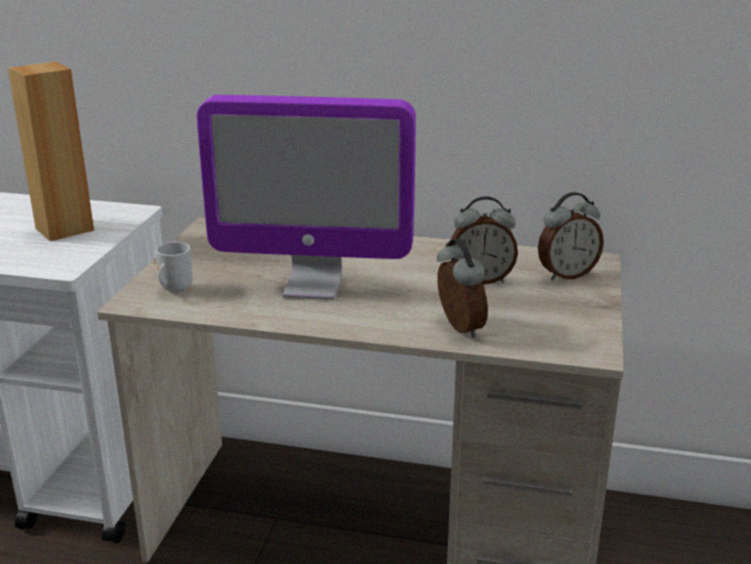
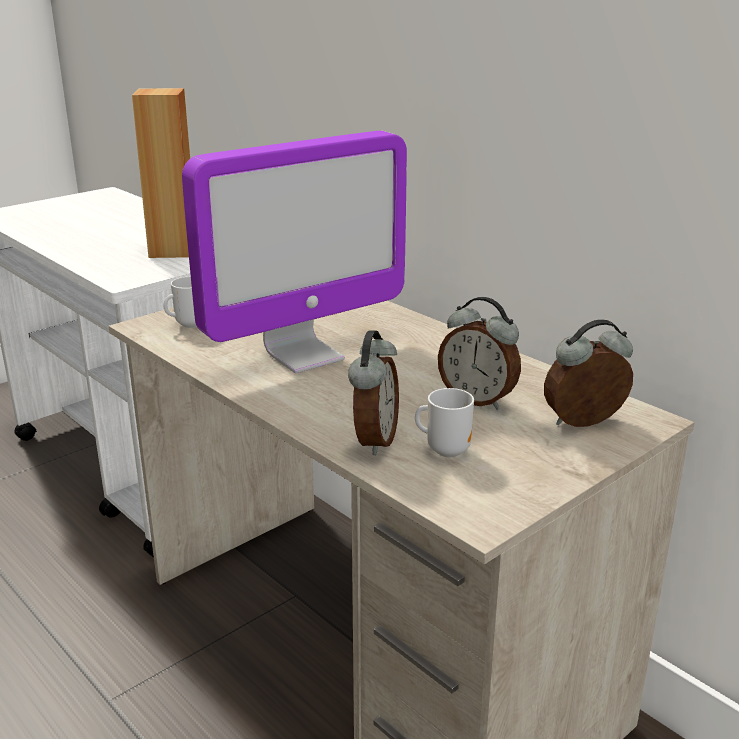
camera: 35 degrees right, 0 degrees up
(312, 286) = (304, 355): monitor -> monitor turned 75 degrees counterclockwise
(511, 318) = (445, 449): none -> mug
(566, 275) = (585, 424): alarm clock -> alarm clock turned 150 degrees clockwise

